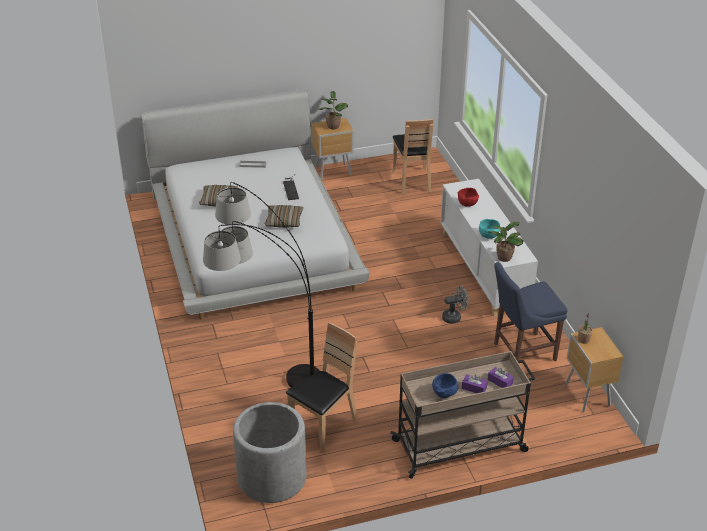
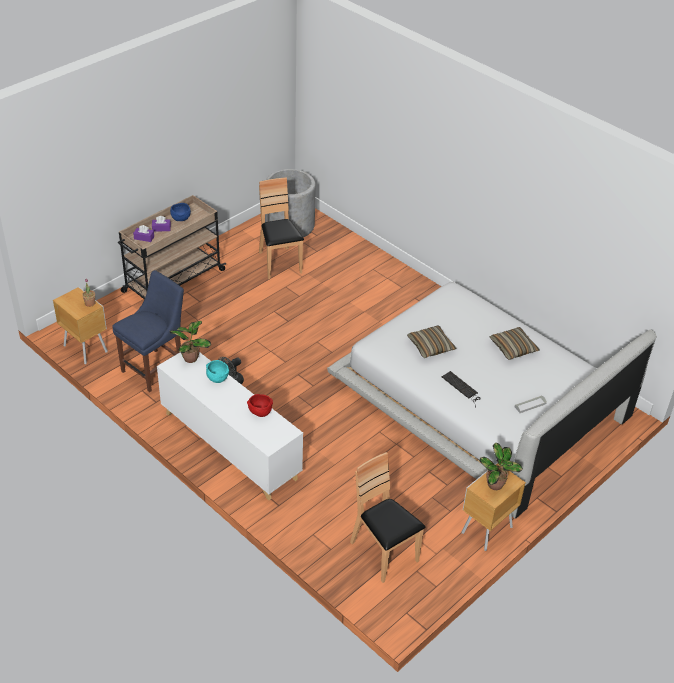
camera: 150 degrees right, 5 degrees up
(260, 378) = (352, 280): floor lamp -> none
(323, 427) = (279, 263): brown chair -> brown chair turned 150 degrees clockwise

